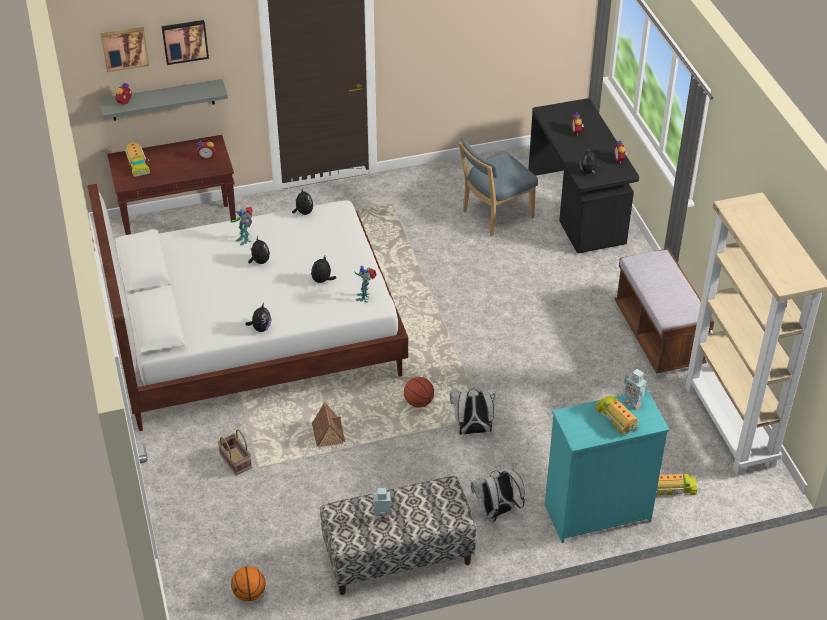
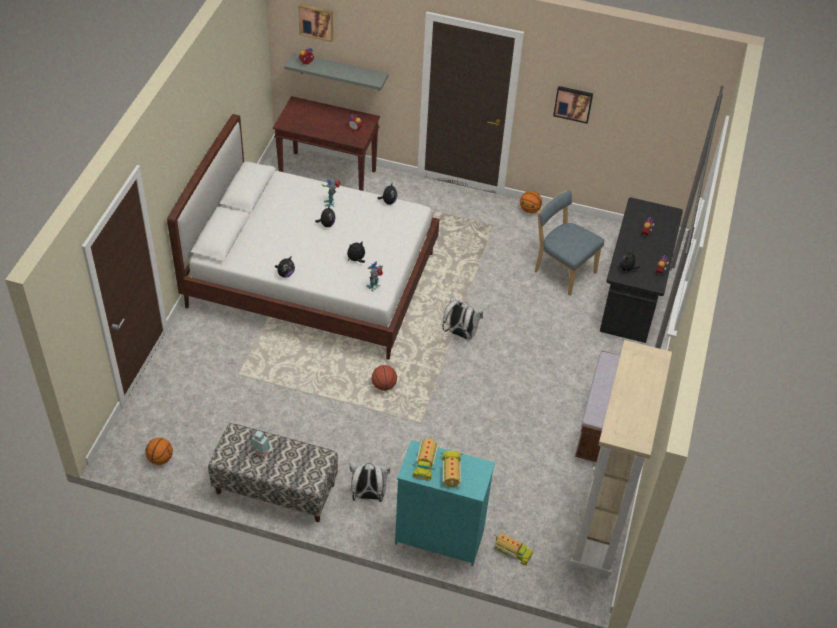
camera: 30 degrees right, 5 degrees up
(137, 164) = (304, 112): toy truck -> toy truck (425, 462)
(185, 41) = (363, 33): picture -> picture (573, 103)
(234, 461) = (227, 361): basket -> none
(328, 433) = (303, 374): toy house -> none
(414, 174) = (529, 210): none -> basketball
(472, 430) = (404, 426): white backpack -> white backpack (460, 333)
(494, 215) = (562, 270): blue chair -> blue chair turned 45 degrees clockwise
(632, 402) = (474, 466): toy robot -> none

